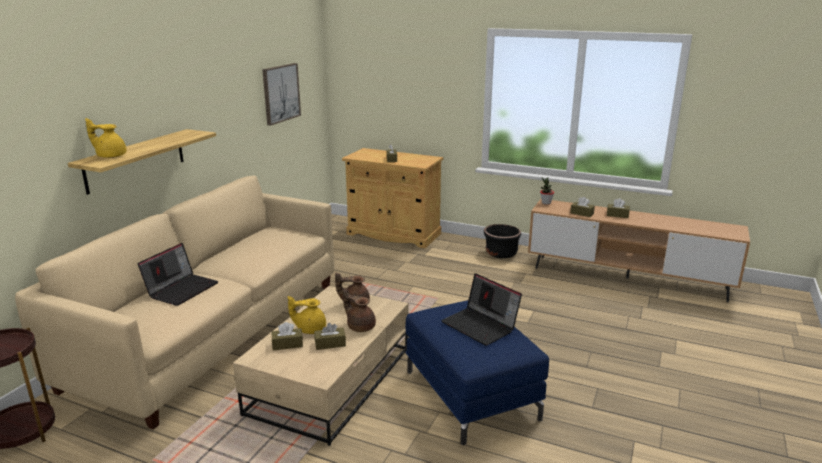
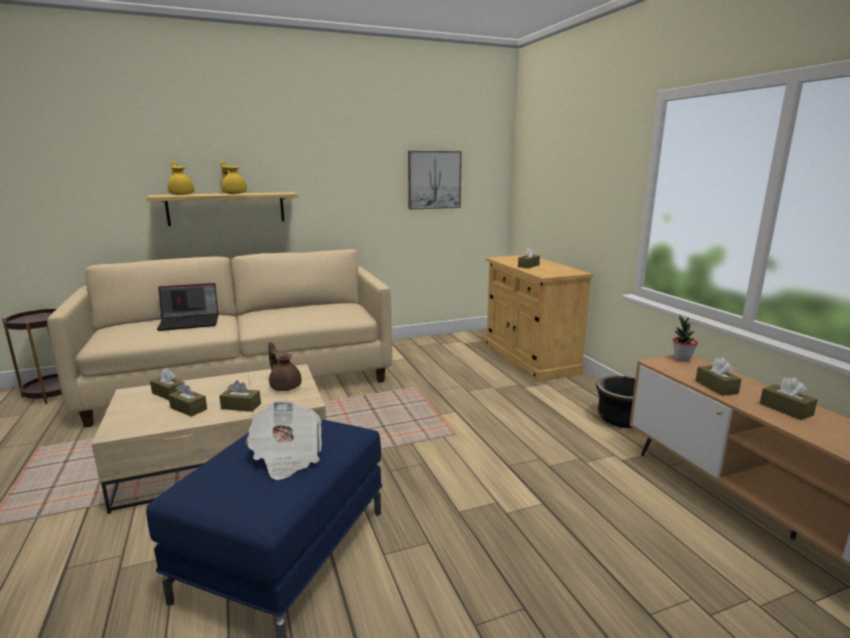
camera: 45 degrees right, 5 degrees down
(310, 329) = (209, 390): yellow teapot -> yellow teapot (234, 193)
(360, 326) = (241, 406): brown teapot -> brown tissue box
(481, 326) = (287, 457): laptop -> newspaper

